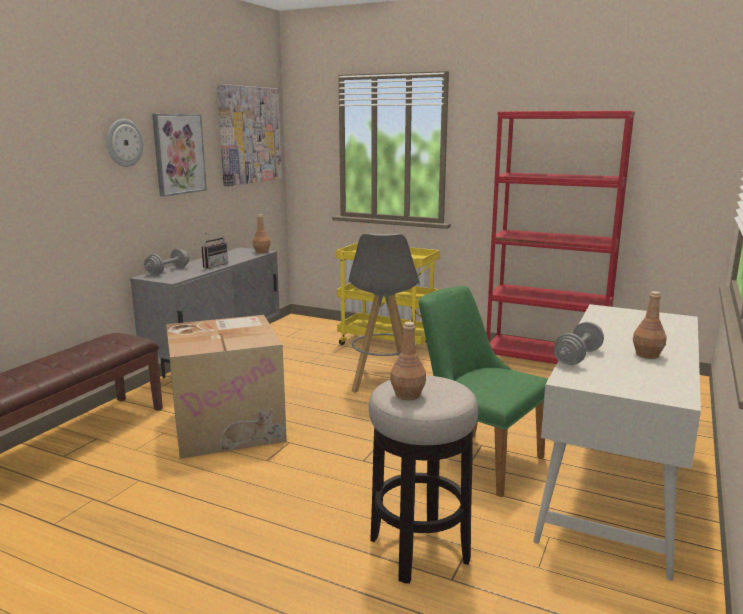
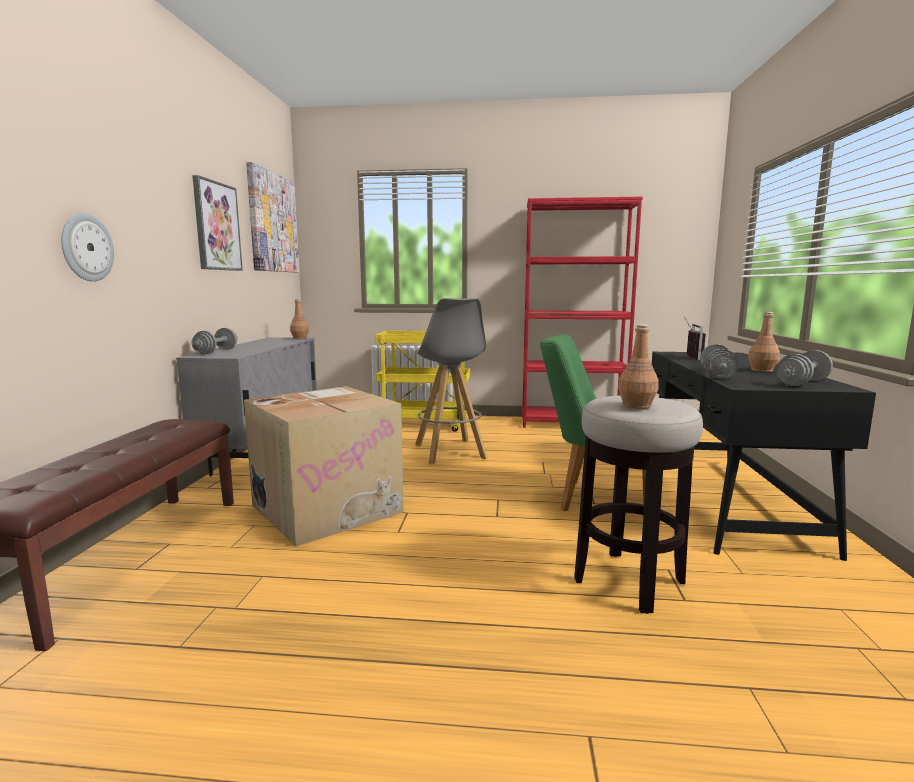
camera: 20 degrees left, 5 degrees down
(124, 143) = (167, 200): wall clock -> wall clock (86, 247)
(213, 265) = (263, 347): radio -> radio (689, 358)
(614, 485) = (723, 500): white desk -> black desk
(647, 383) = (802, 383): none -> grey dumbbell

